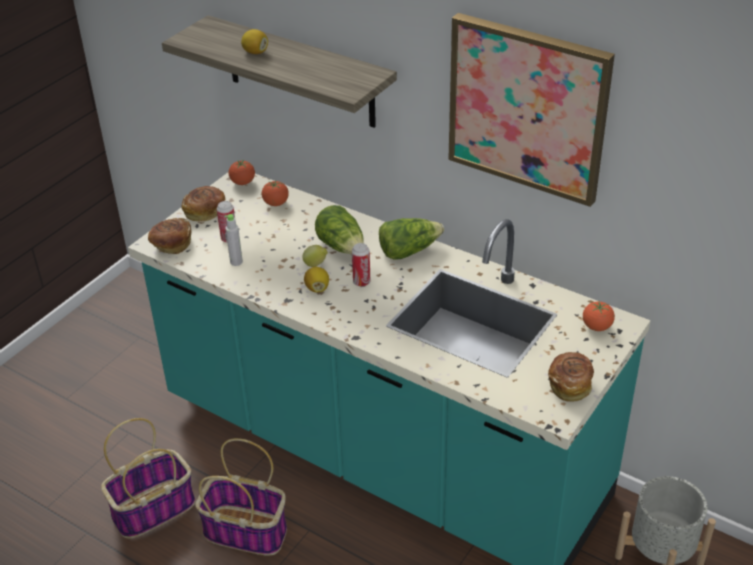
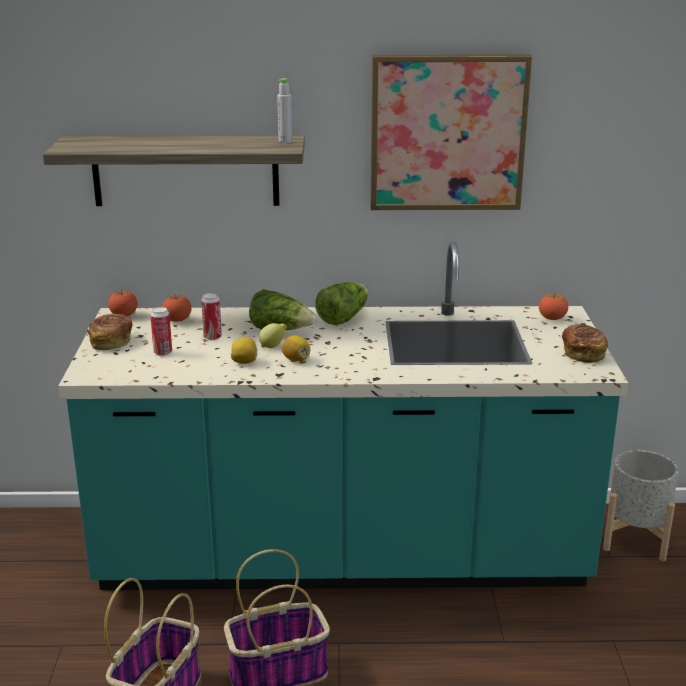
camera: 35 degrees left, 15 degrees down
(172, 244) = (106, 371): bread -> none
(236, 262) = (192, 365): grey bottle -> grey bottle (285, 141)
(255, 52) = (154, 145): lemon -> lemon (244, 362)
(361, 282) = (330, 345): can -> can (212, 337)

